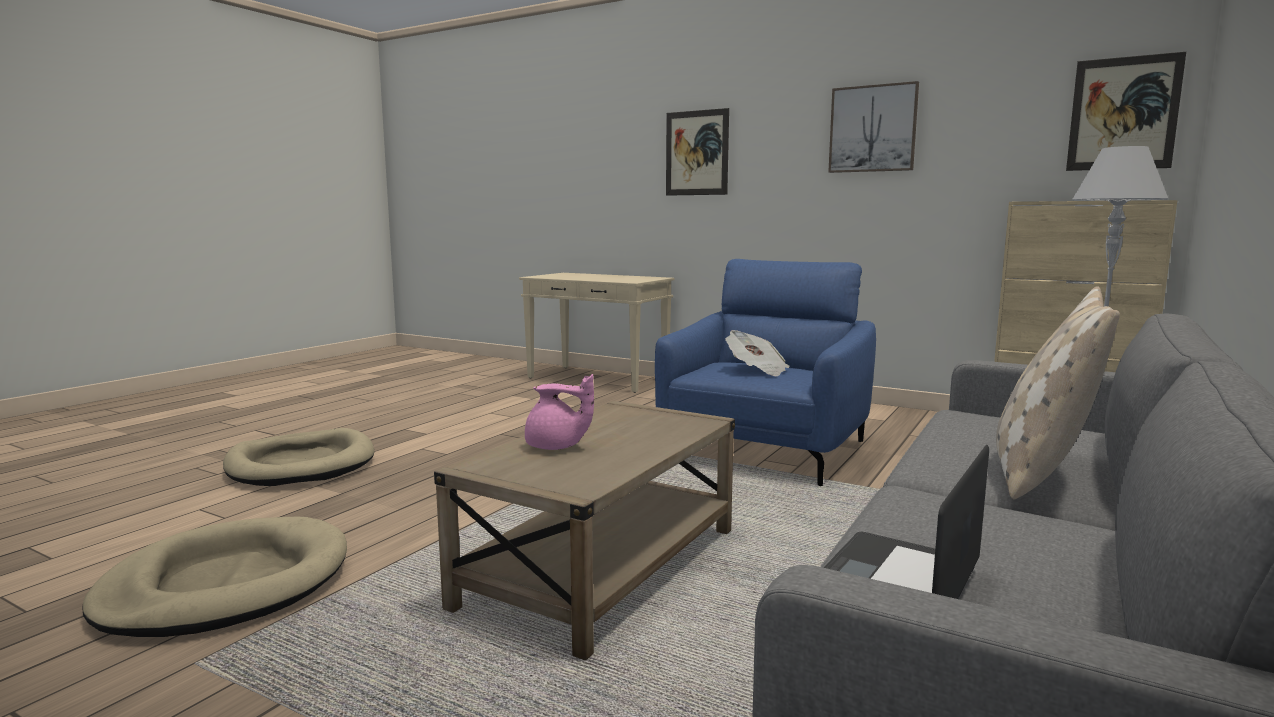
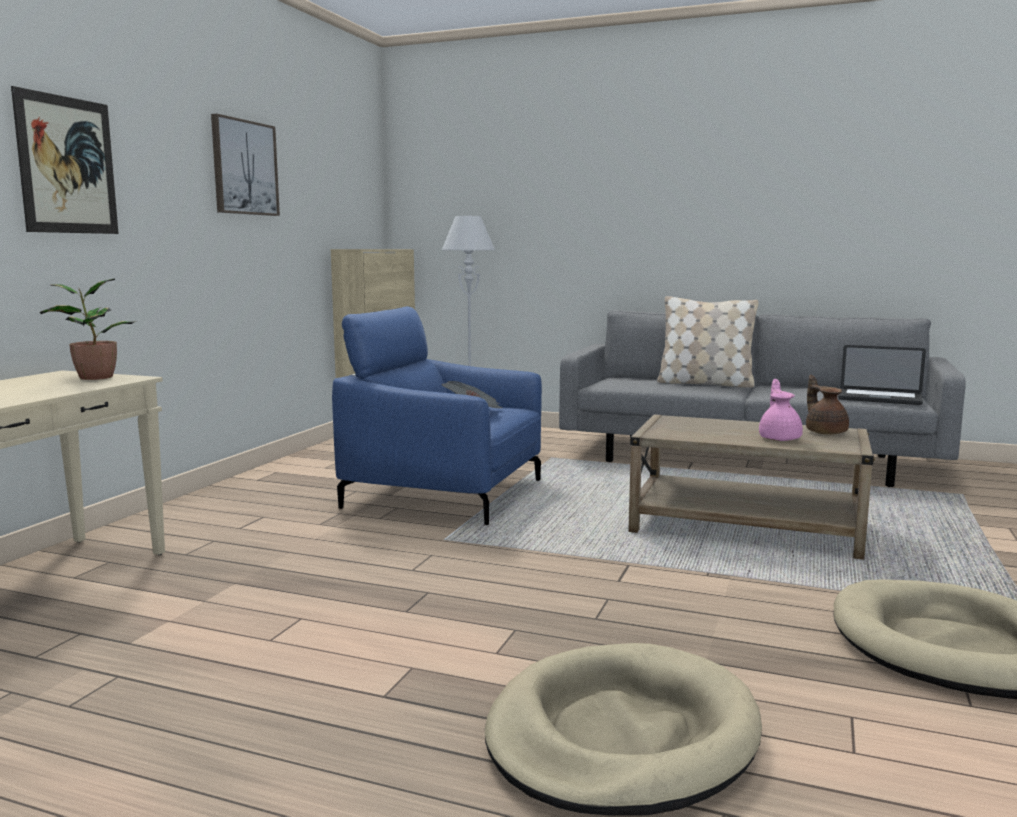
camera: 100 degrees left, 0 degrees up
(576, 475) = (825, 432): none -> brown teapot
(638, 279) = (93, 377): none -> potted plant
(1123, 113) = (362, 184): picture -> none

